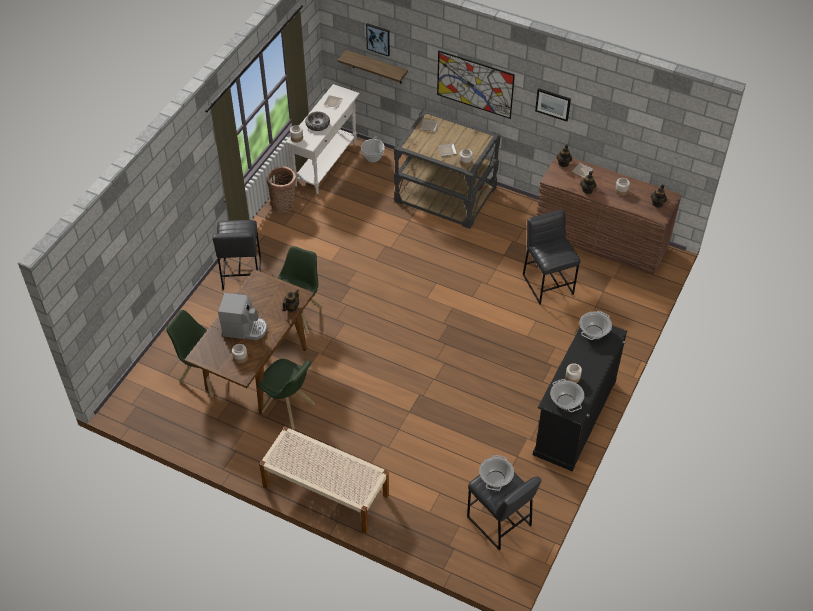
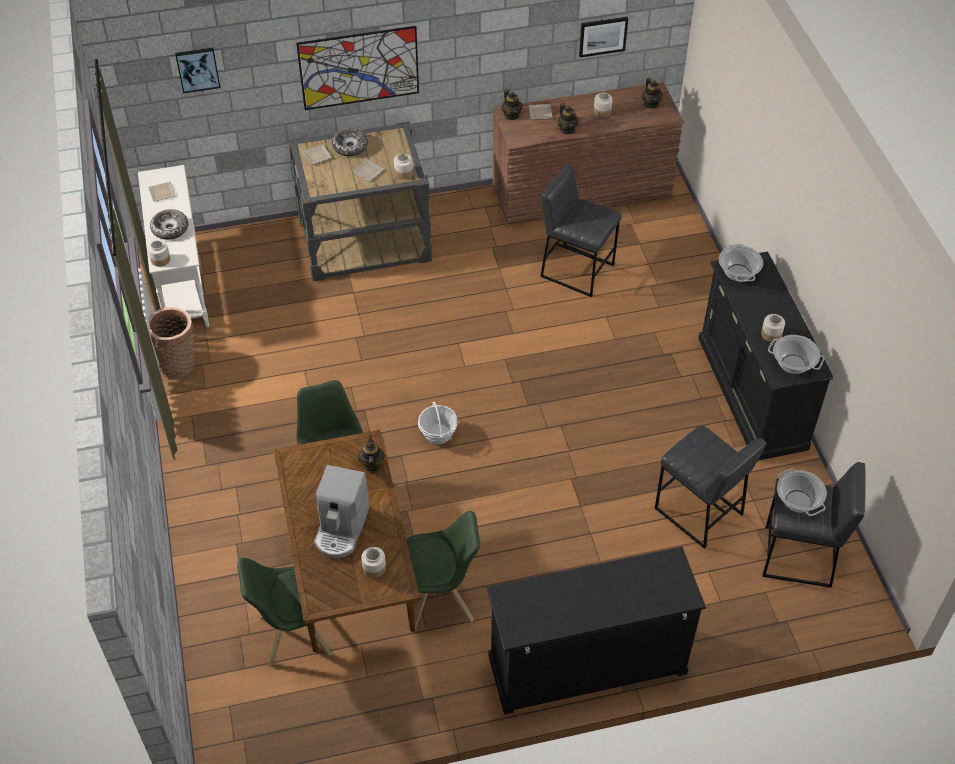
camera: 40 degrees left, 0 degrees up
(241, 274) = (211, 480): grey stool -> grey stool (699, 512)
(245, 329) = (341, 529): coffee machine -> coffee machine turned 135 degrees clockwise
(325, 491) = (586, 665): beige bench -> black cabinet
(373, 157) = (233, 245): basket -> basket (438, 434)
(377, 67) = (202, 114): shelf -> none
(452, 131) = (350, 146): none -> bowl
(553, 104) = (476, 42): picture -> picture (602, 36)

